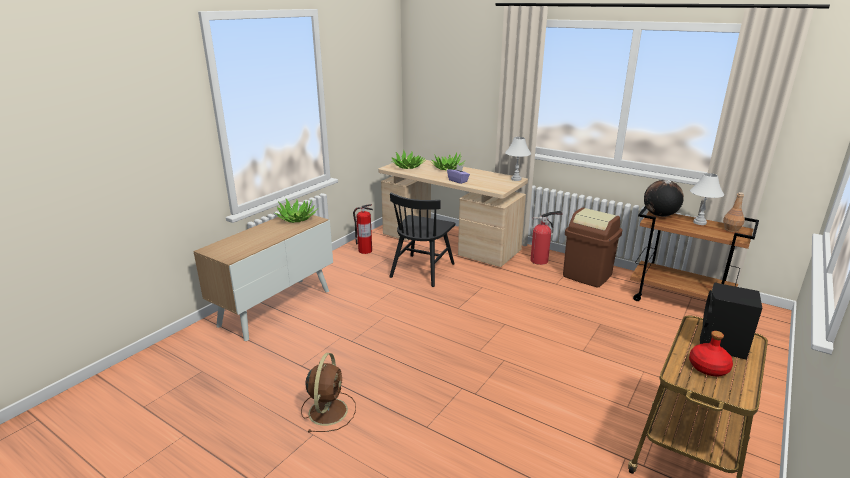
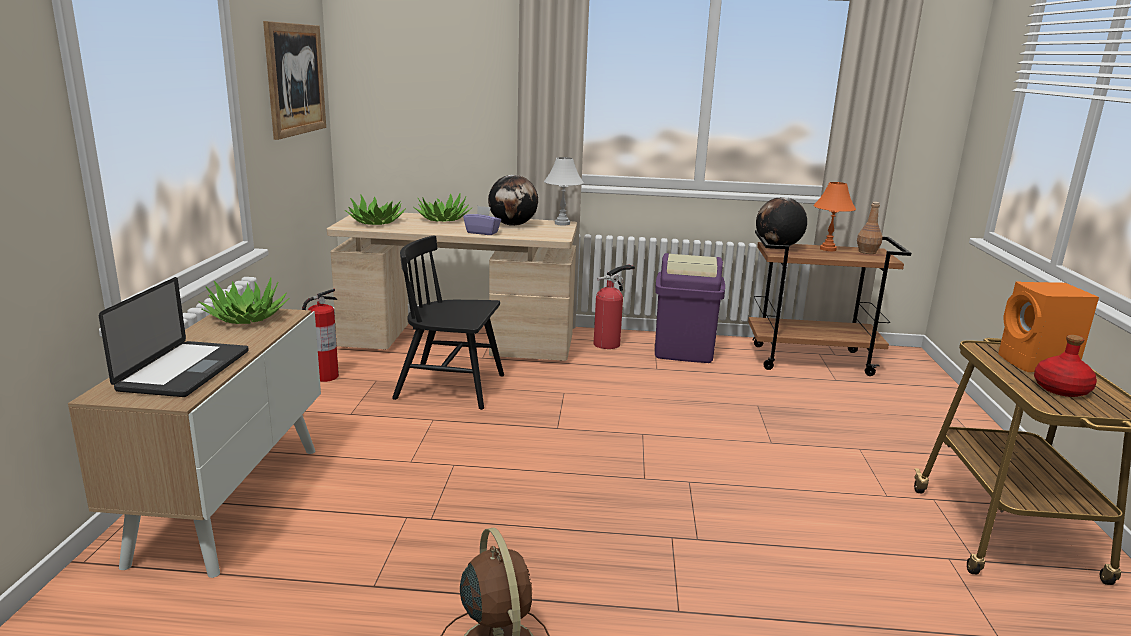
camera: 30 degrees left, 5 degrees down
(246, 243) = (185, 370): none -> laptop
(372, 83) = (295, 79): none -> picture
(422, 270) = (451, 387): black chair -> black chair turned 105 degrees clockwise
(483, 177) = (513, 225): none -> globe
(587, 275) = (684, 351): brown trash can -> purple trash can
(699, 222) = (828, 249): white table lamp -> orange table lamp
(722, 346) = (1037, 364): black speaker -> orange speaker

